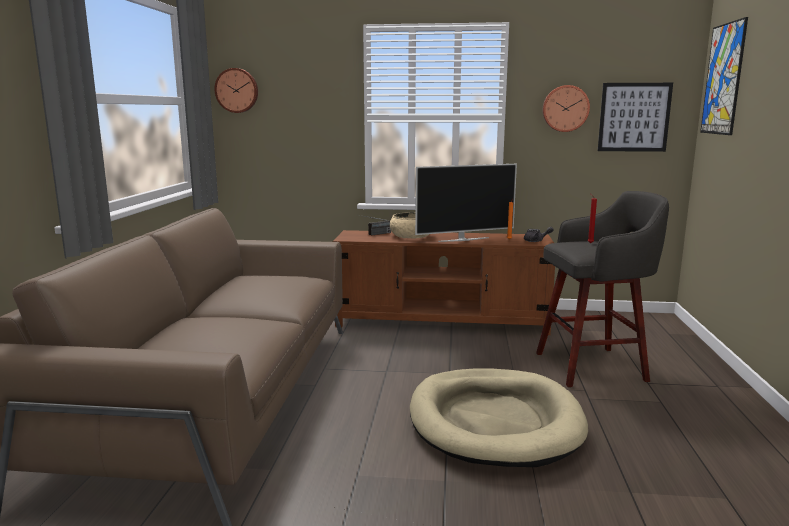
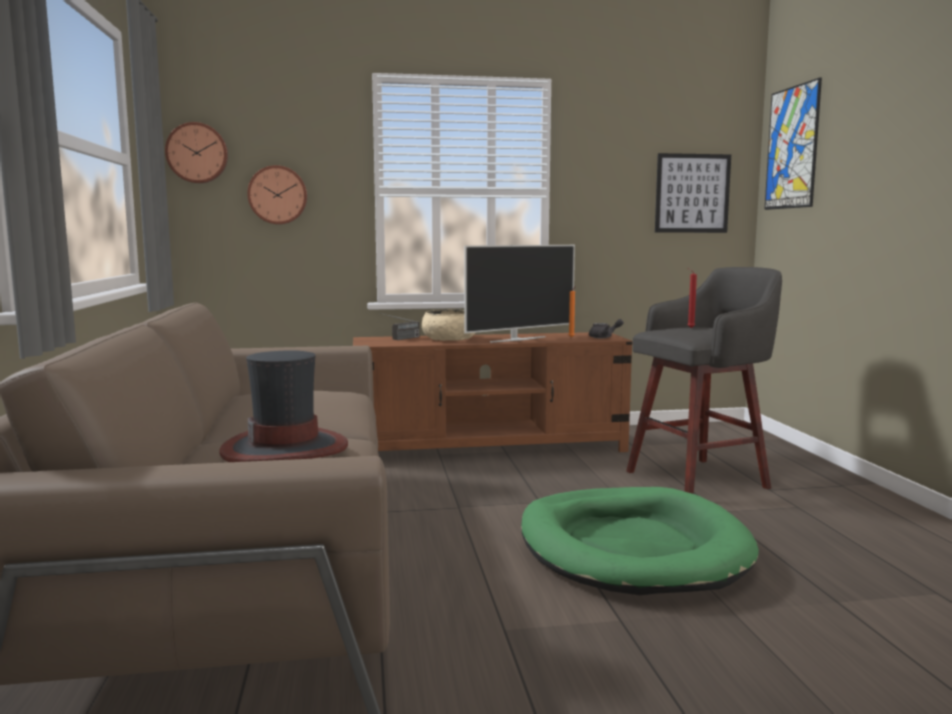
camera: 15 degrees left, 5 degrees down
(221, 330) = (285, 448): none -> hat
(494, 421) = (631, 548): beige dog bed -> green dog bed
(565, 108) = (617, 182): wall clock -> wall clock (278, 195)

